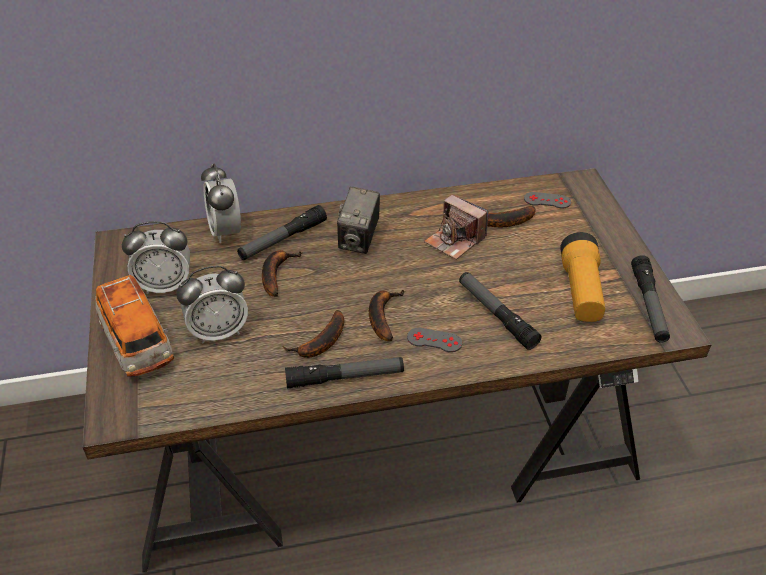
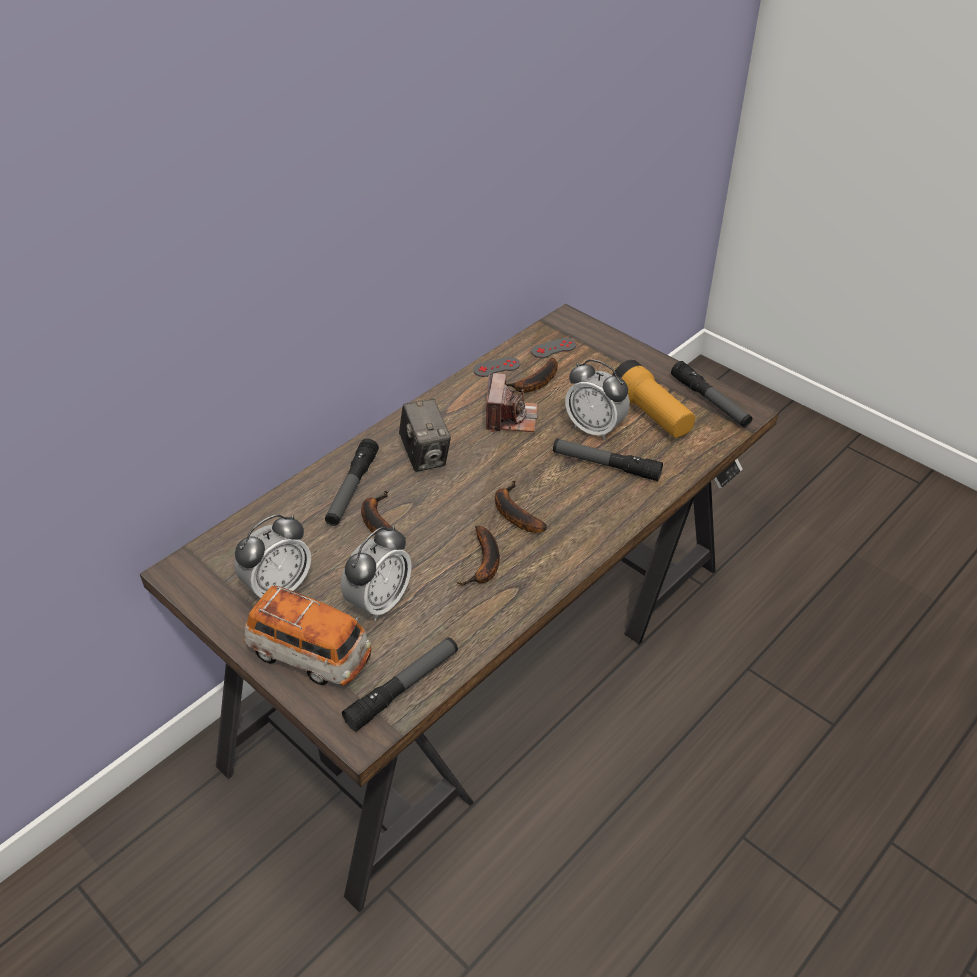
camera: 35 degrees left, 0 degrees up
(226, 231) = (285, 507): alarm clock -> alarm clock (594, 428)
(345, 377) = (535, 581): flashlight -> flashlight (403, 688)
(434, 340) = (577, 511): grey game controller -> grey game controller (496, 367)
(455, 240) = (510, 418): camera -> camera turned 90 degrees counterclockwise

